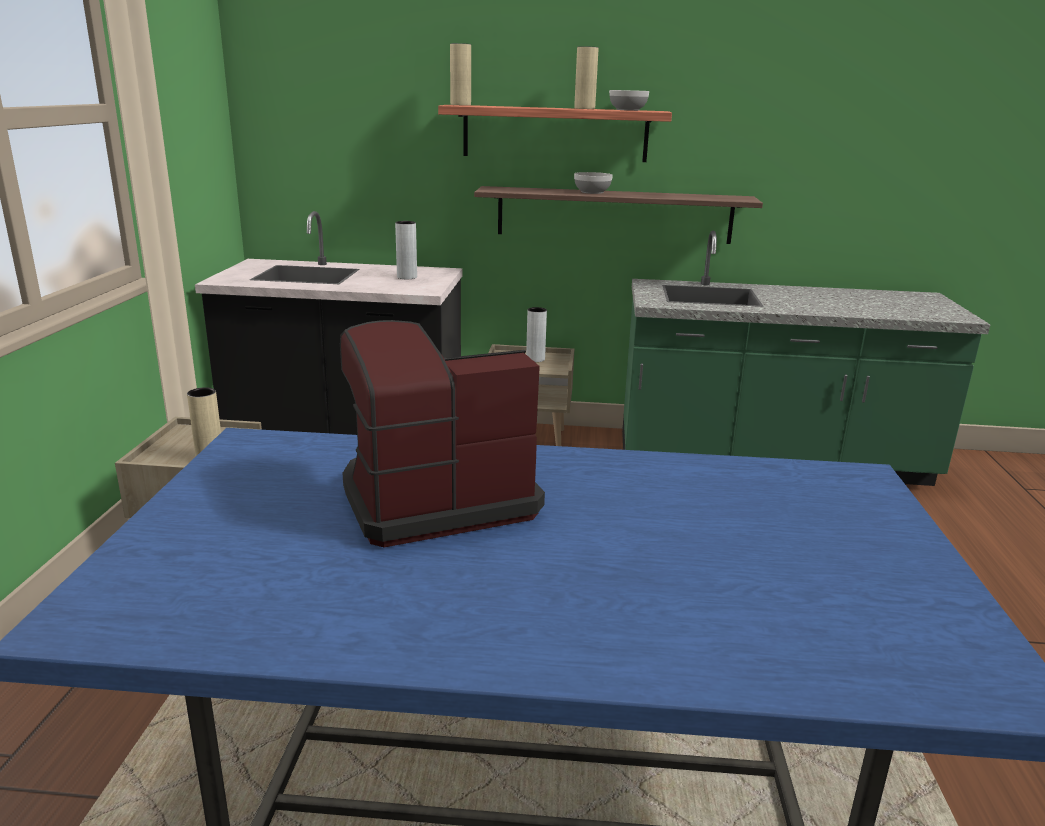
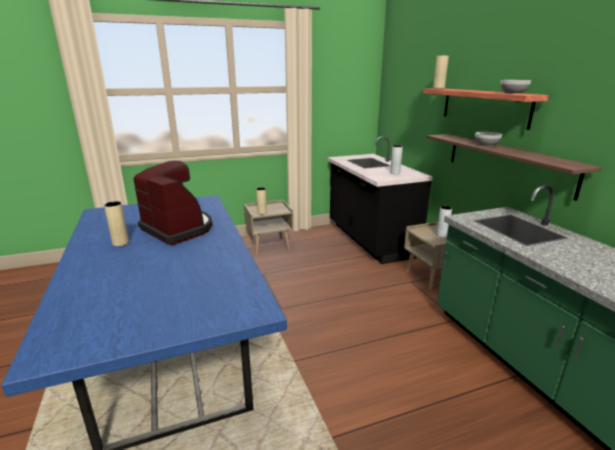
camera: 65 degrees right, 0 degrees up
(584, 108) = (491, 91): beige vase -> beige vase (120, 243)

